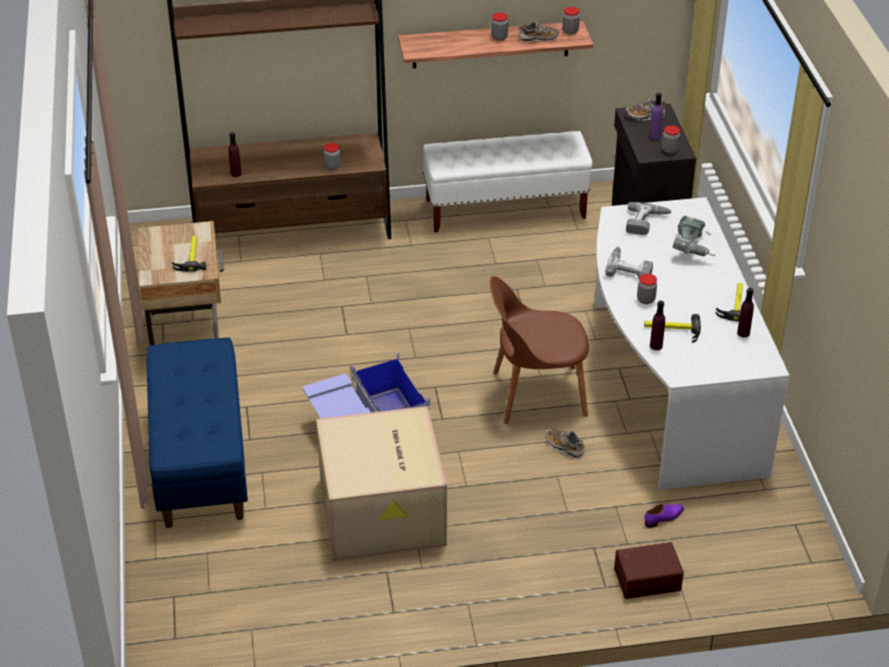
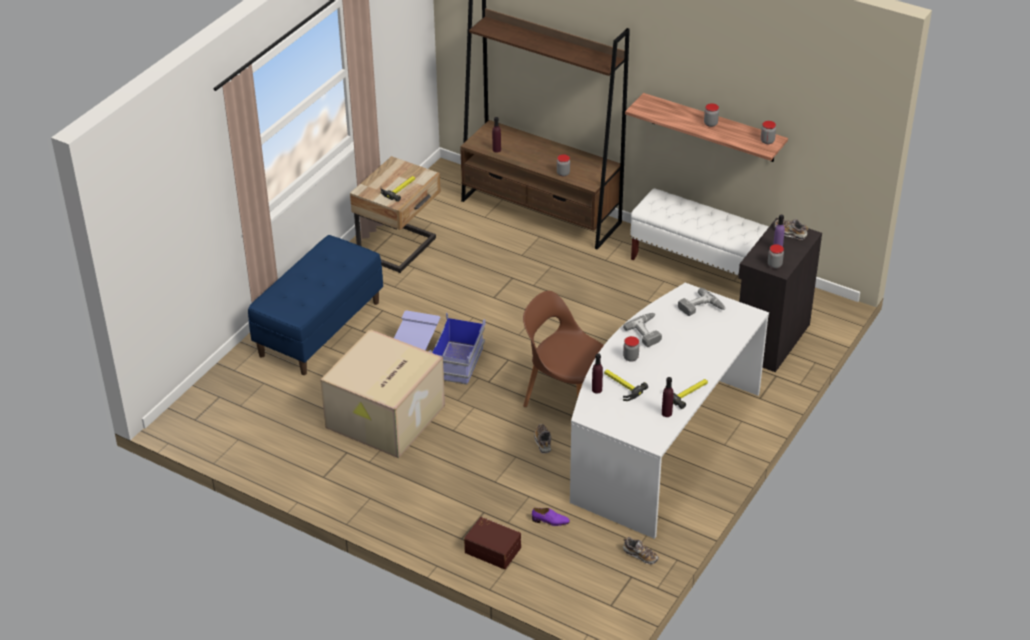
camera: 40 degrees right, 0 degrees up
(538, 38) = (737, 136): shoe -> shoe (640, 555)
(693, 248) = (710, 341): power drill -> none

